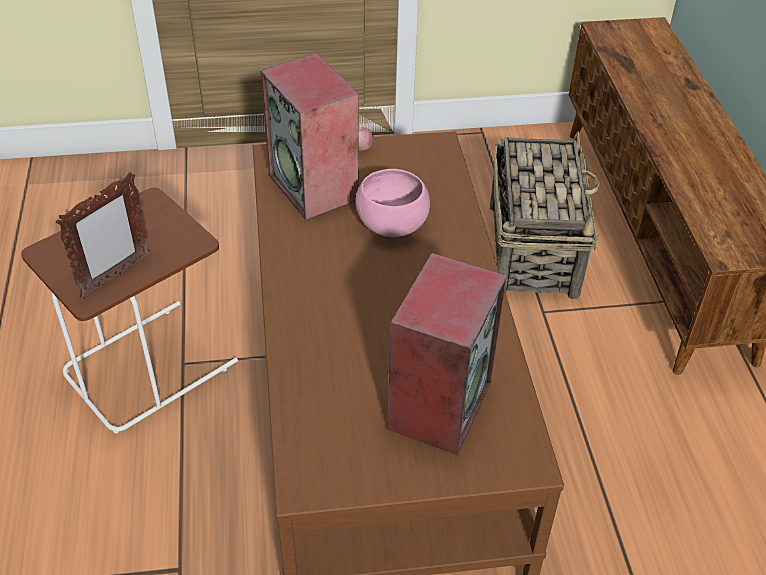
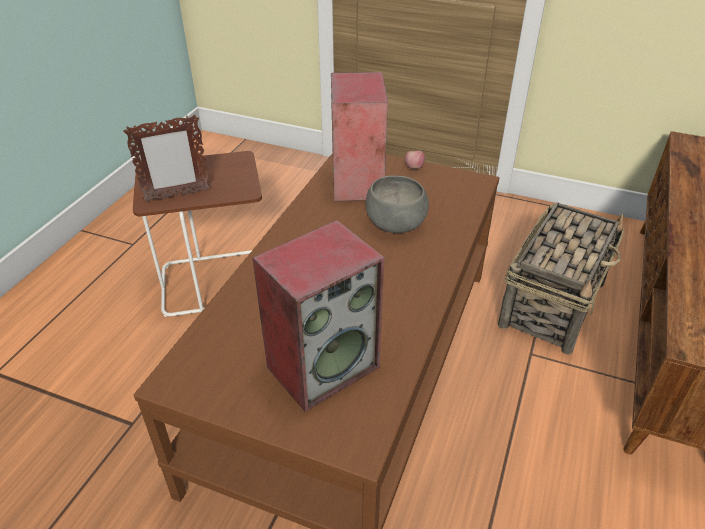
camera: 30 degrees right, 5 degrees down
(392, 224) = (396, 223): pink bowl -> grey bowl

